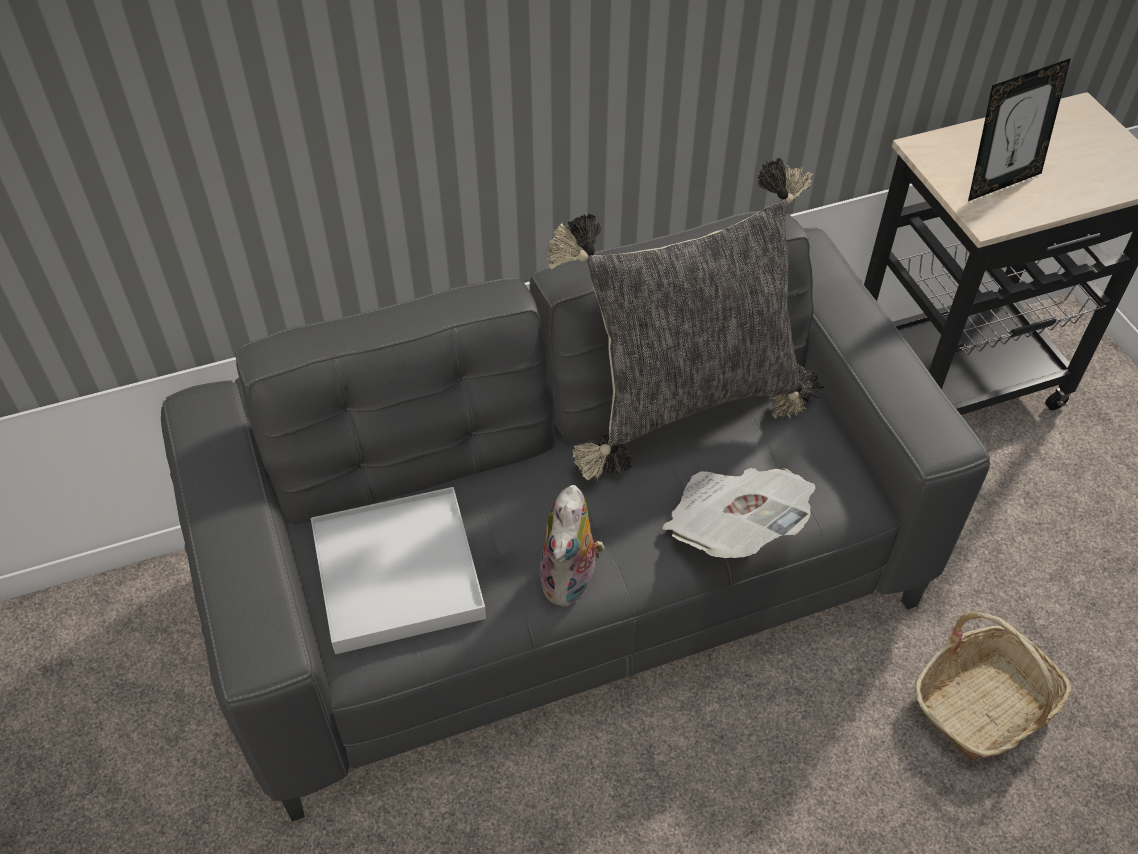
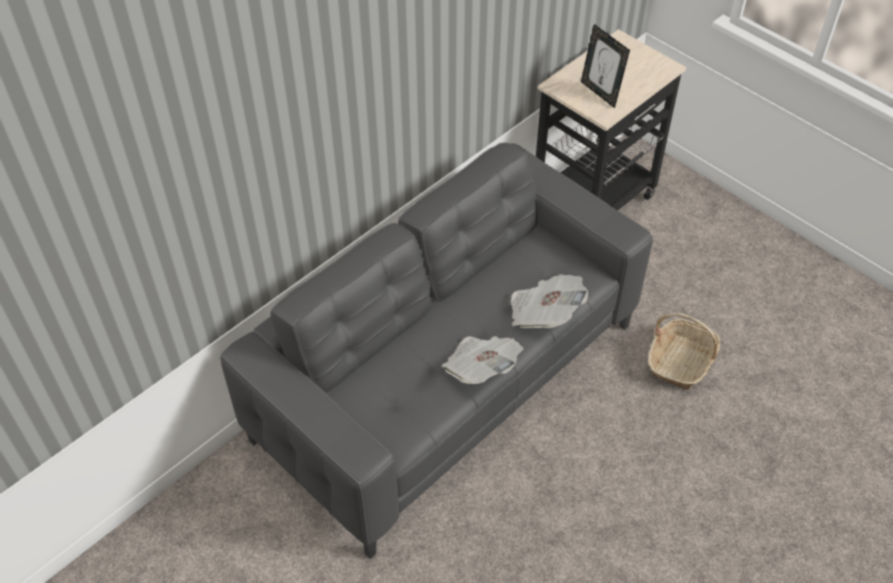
camera: 25 degrees left, 0 degrees up
(398, 573) = (393, 398): white tray -> none
(571, 581) = (481, 369): plush toy -> newspaper
(682, 412) = (488, 265): pillow -> none
(1000, 182) = (600, 93): picture frame -> picture frame turned 105 degrees clockwise

